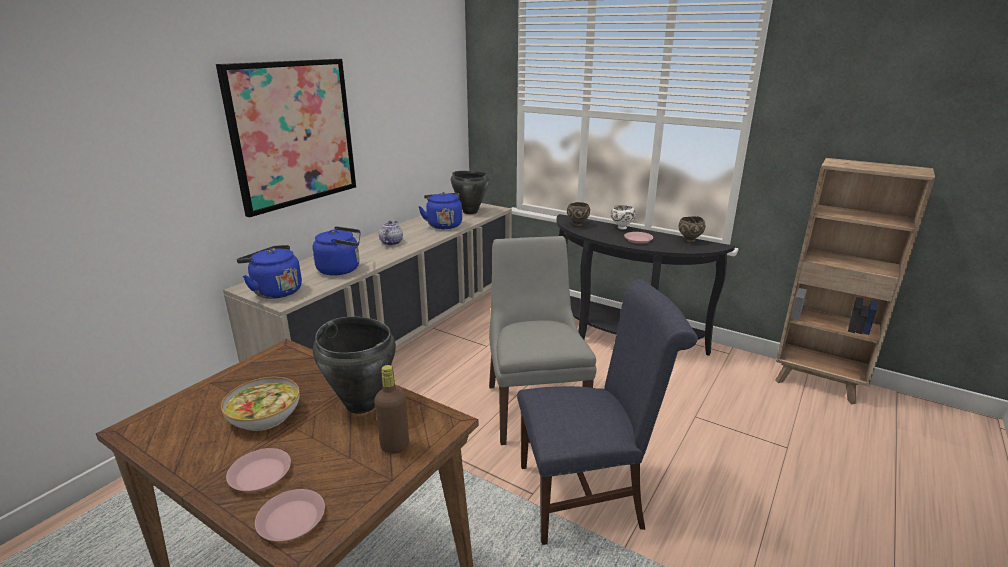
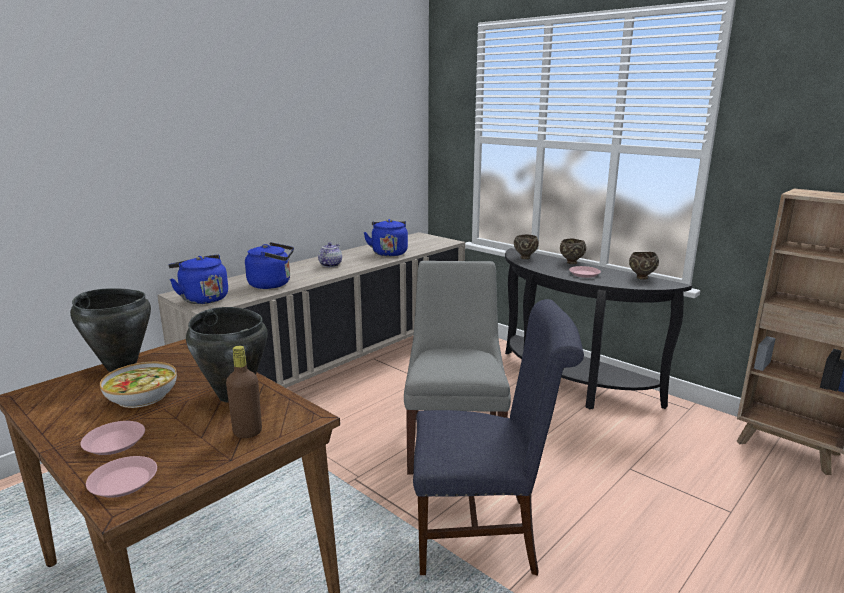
camera: 10 degrees right, 5 degrees down
(293, 134) = (239, 152): picture -> none
(470, 212) = (421, 243): black cooking pot -> black cooking pot (121, 366)
(621, 228) = (571, 263): white bowl -> brown bowl

